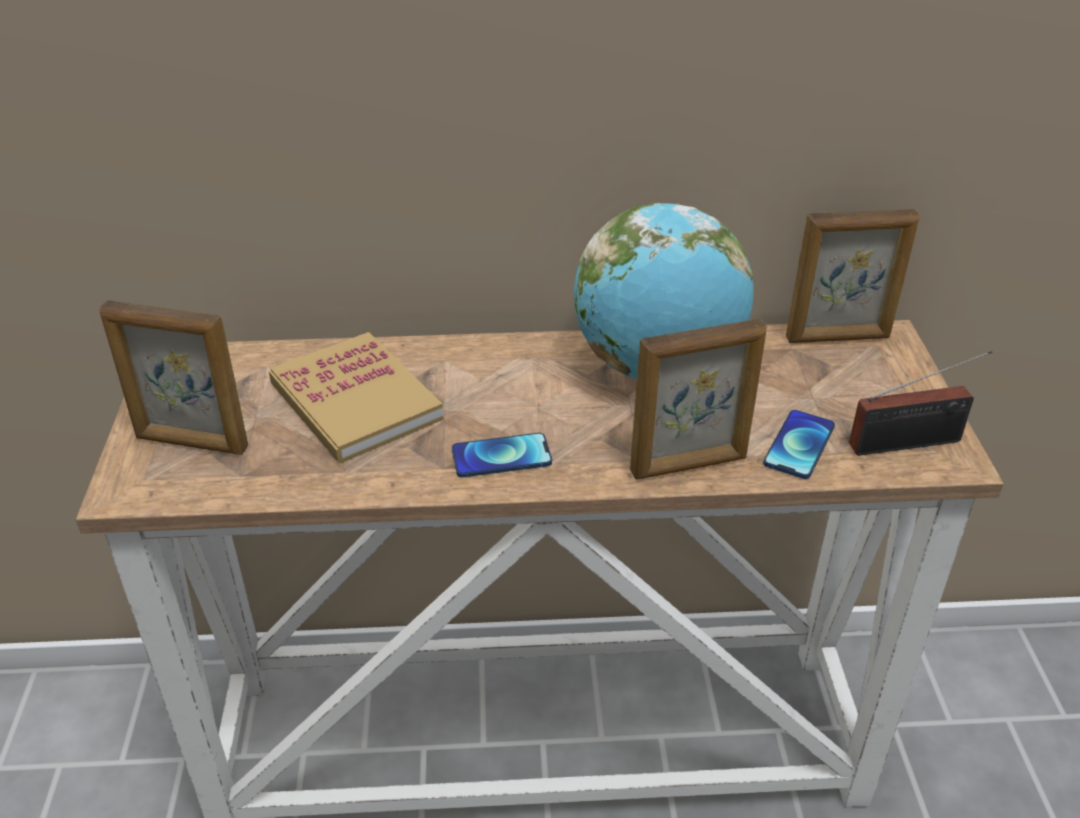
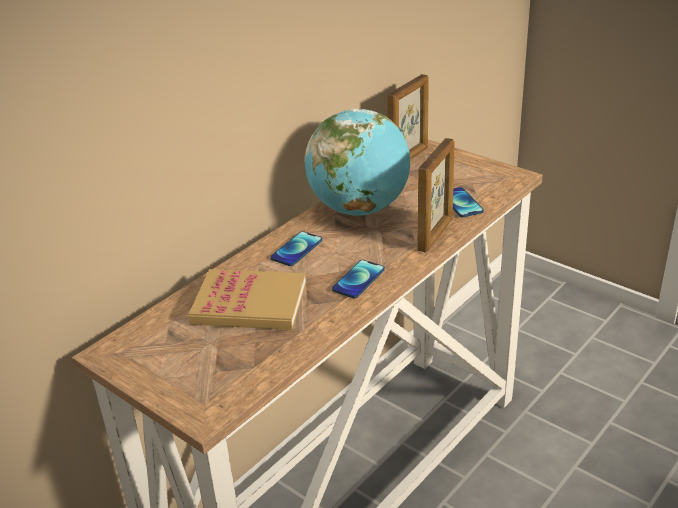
camera: 45 degrees left, 5 degrees down
(191, 443) = (198, 374): picture frame -> none
(504, 372) = (296, 250): none -> phone
(911, 443) = (495, 179): radio -> none

